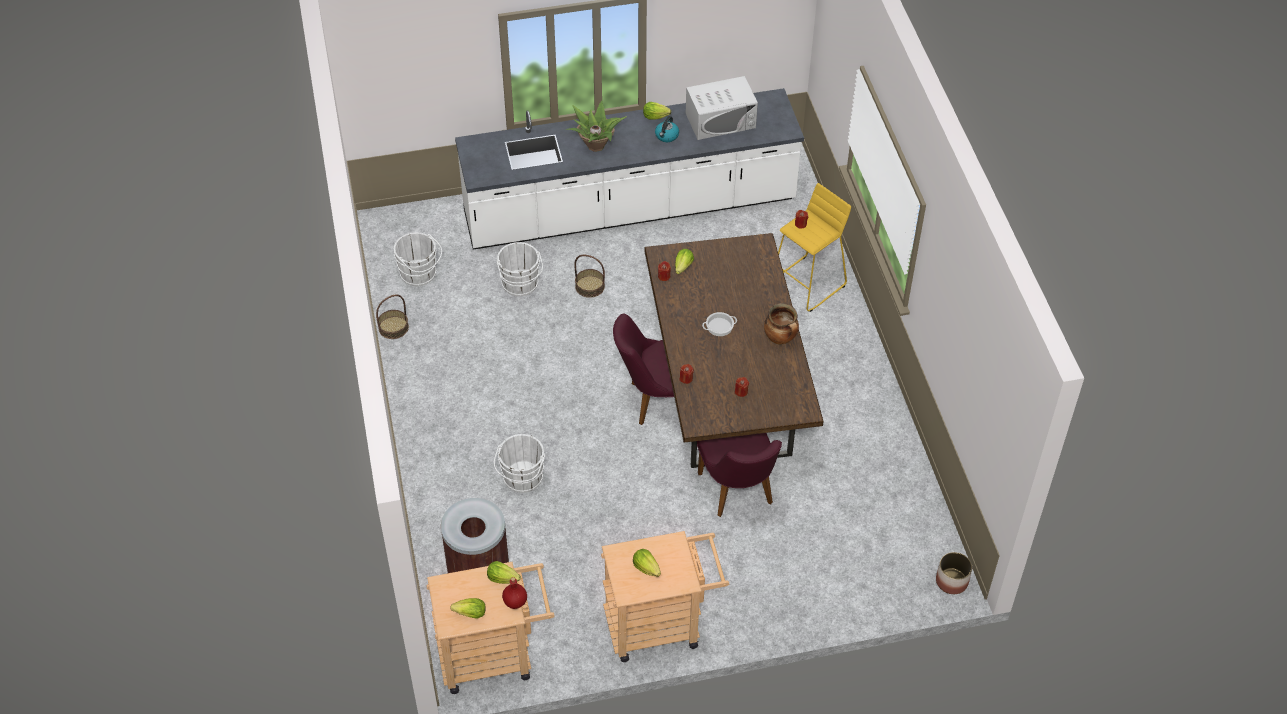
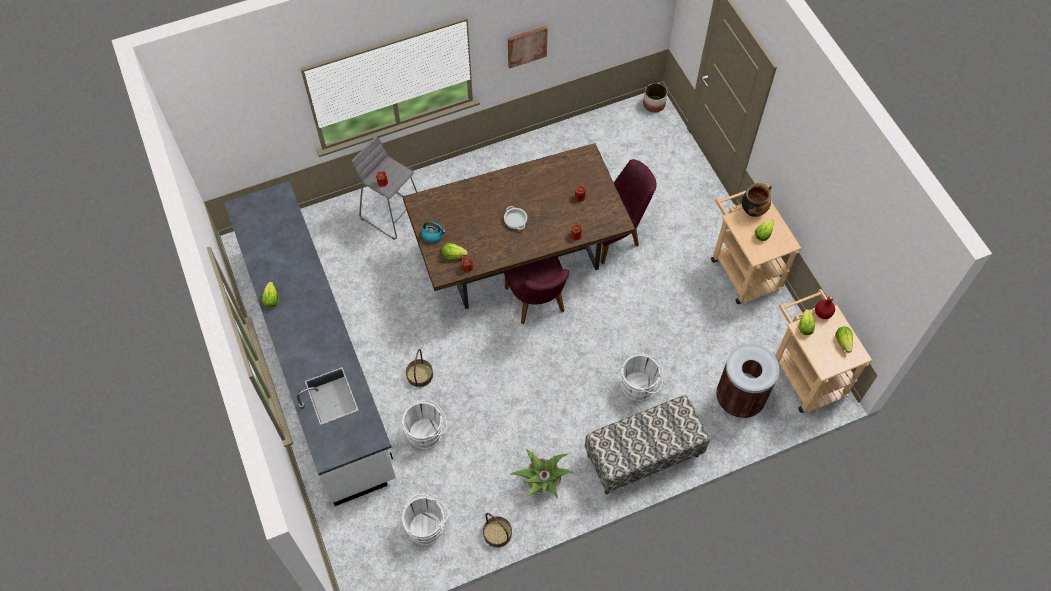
camera: 100 degrees left, 10 degrees up
(437, 465) = (643, 456): none -> bench
(596, 145) = (316, 342): potted plant -> potted plant (542, 483)
(666, 136) = (298, 285): kettle -> kettle (433, 235)
(720, 120) = (272, 245): white microwave -> none
(781, 339) = (519, 177): cooking pot -> cooking pot (753, 210)
(808, 284) = (392, 213): yellow stool -> grey stool
(938, 319) = (526, 46): none -> picture

